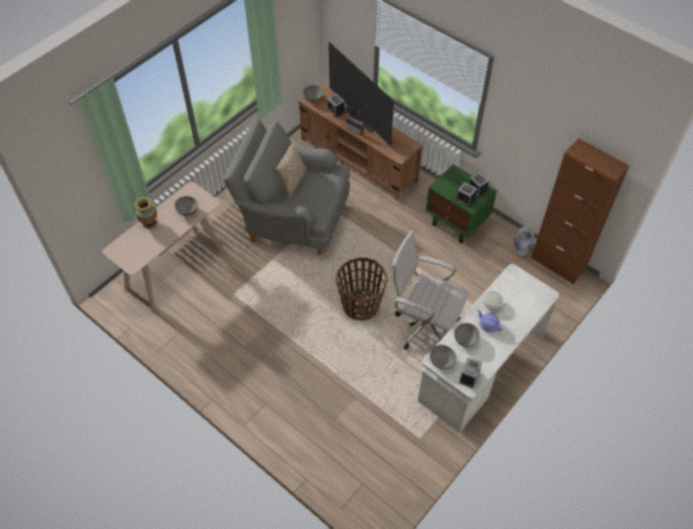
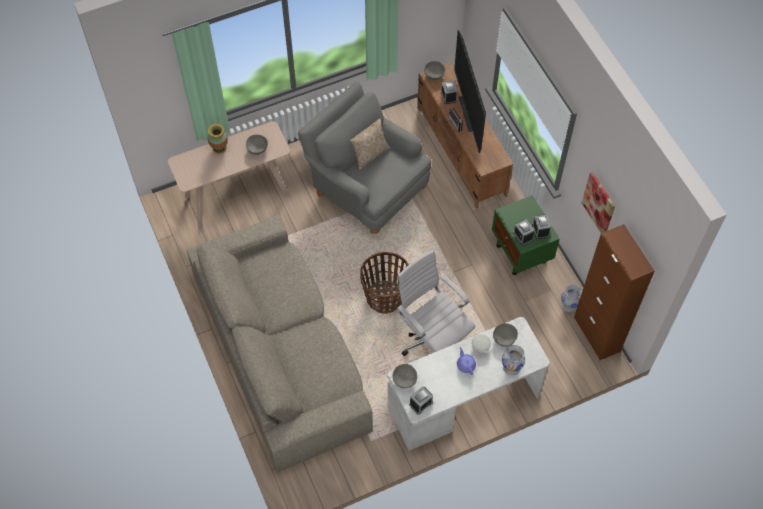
camera: 25 degrees right, 5 degrees up
(292, 392) = (282, 351): none -> beige sofa
(465, 339) = (437, 369): grey bowl -> grey bowl (504, 338)
(529, 310) = (511, 367): none -> white vase
(538, 135) = (599, 203): none -> picture

